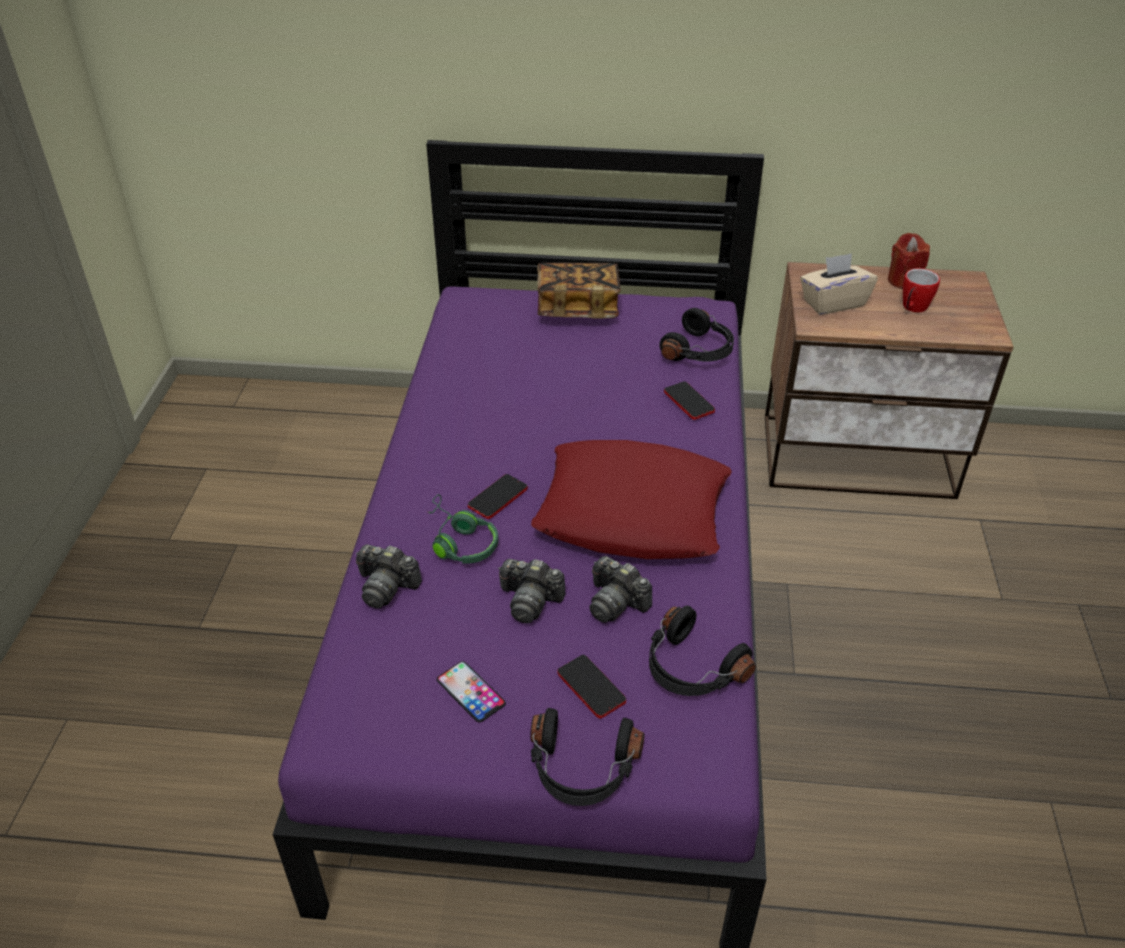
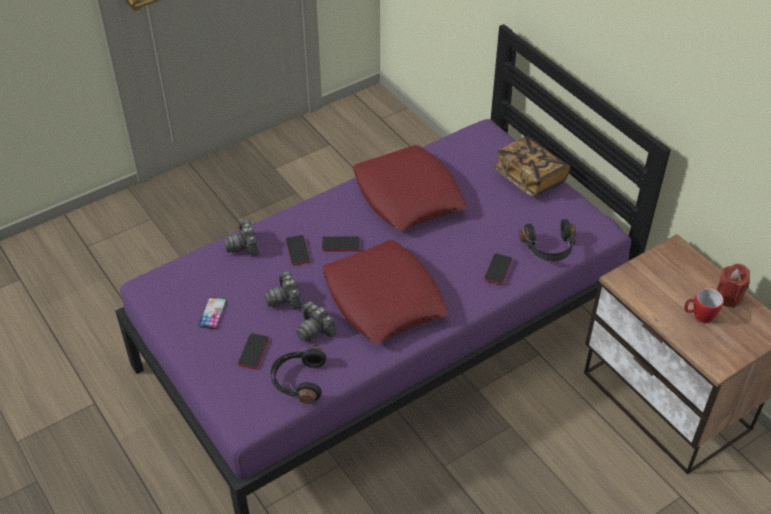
camera: 50 degrees right, 5 degrees up
(459, 541) = (297, 251): green headphones -> phone
(488, 401) = (408, 196): none -> red pillow
(582, 770) = (203, 376): black headphones -> none
(616, 602) = (315, 329): camera -> camera turned 45 degrees counterclockwise
(833, 303) = (656, 276): beige tissue box -> none

